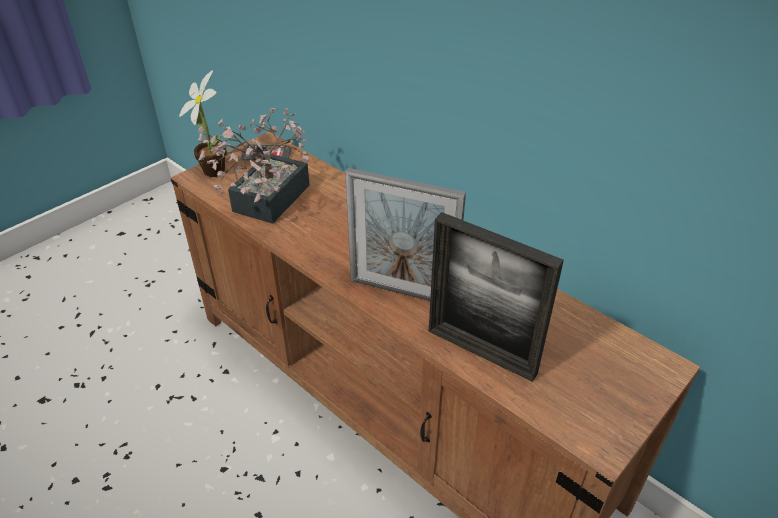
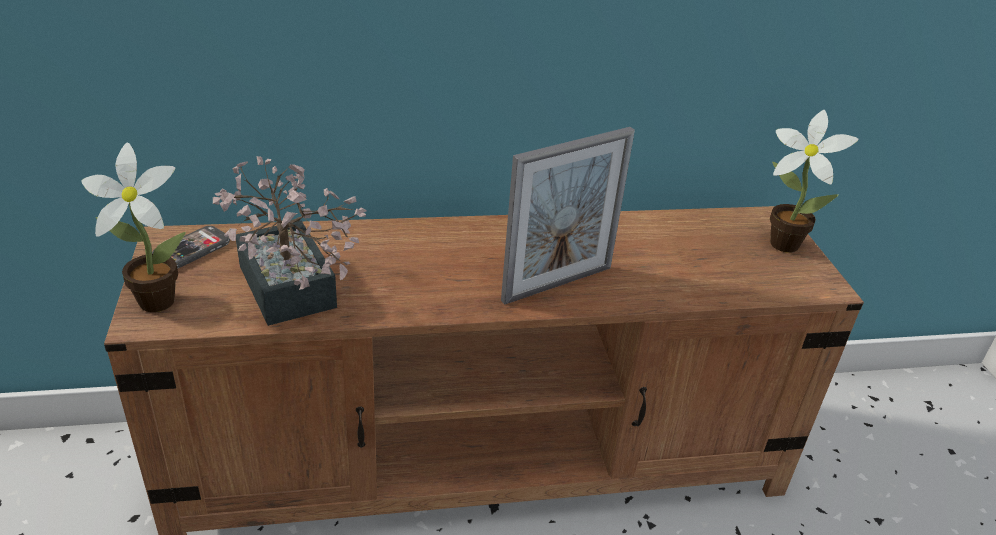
camera: 55 degrees left, 5 degrees down
(481, 352) = (680, 284): picture frame -> none
(631, 386) = (780, 241): none -> potted plant

